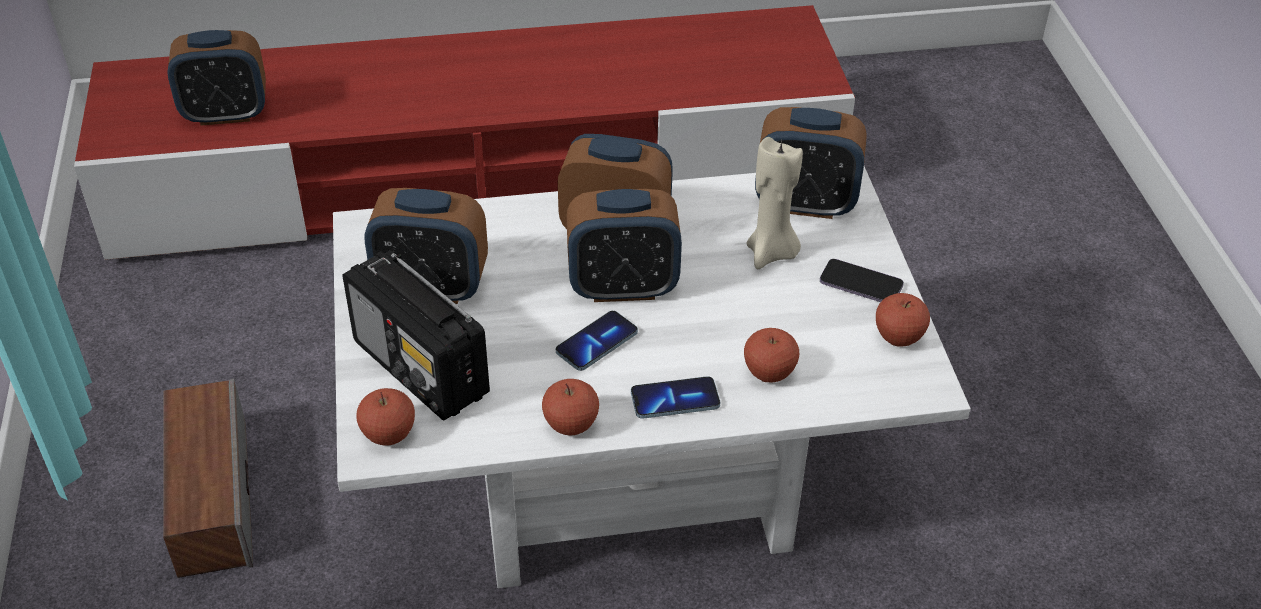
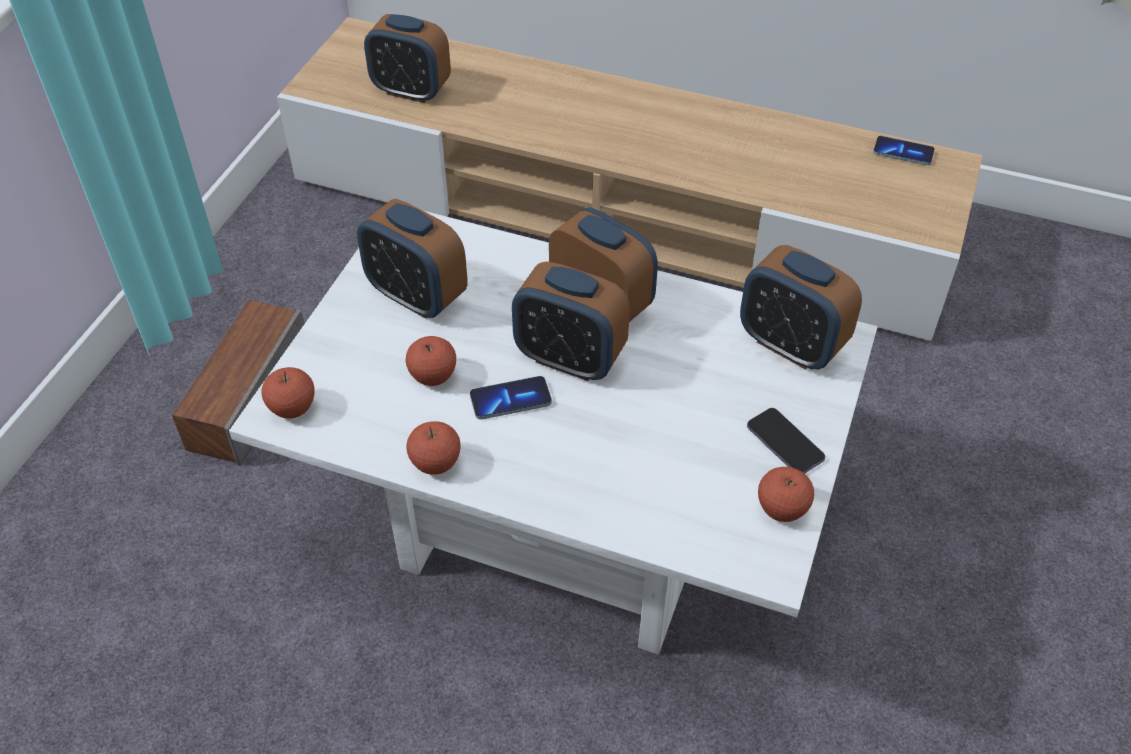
camera: 30 degrees right, 5 degrees up
(421, 369) = (357, 363): radio -> none
(480, 177) = (618, 213): red tv stand -> beige tv stand
(675, 400) = (536, 479): phone -> phone (903, 152)
(769, 373) = (636, 491): apple -> apple (433, 376)
(771, 253) = (723, 380): beige candle -> none

